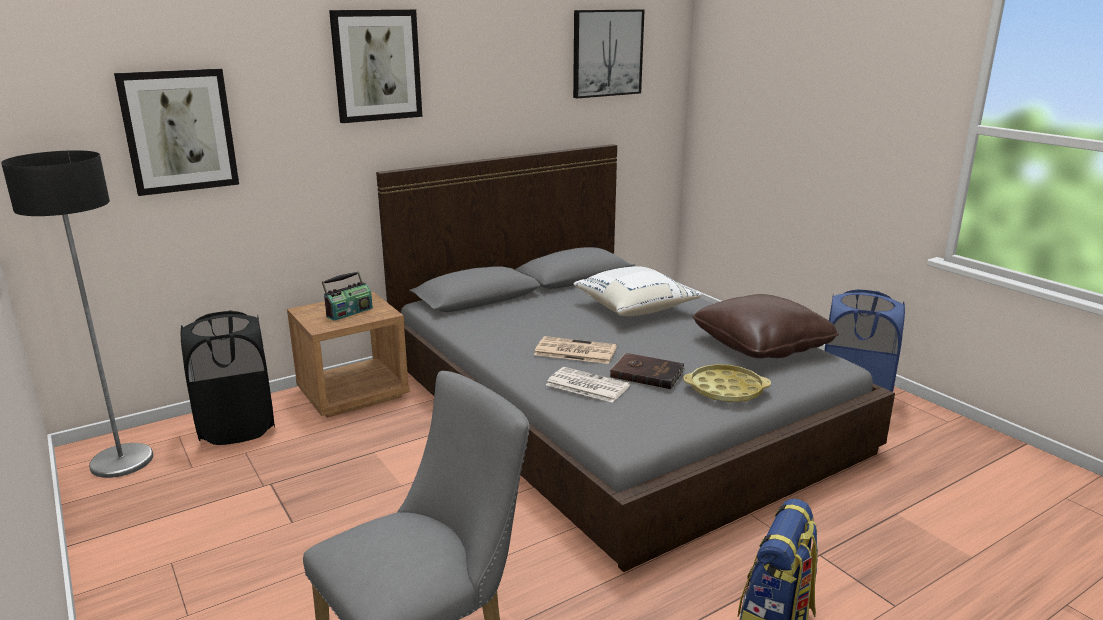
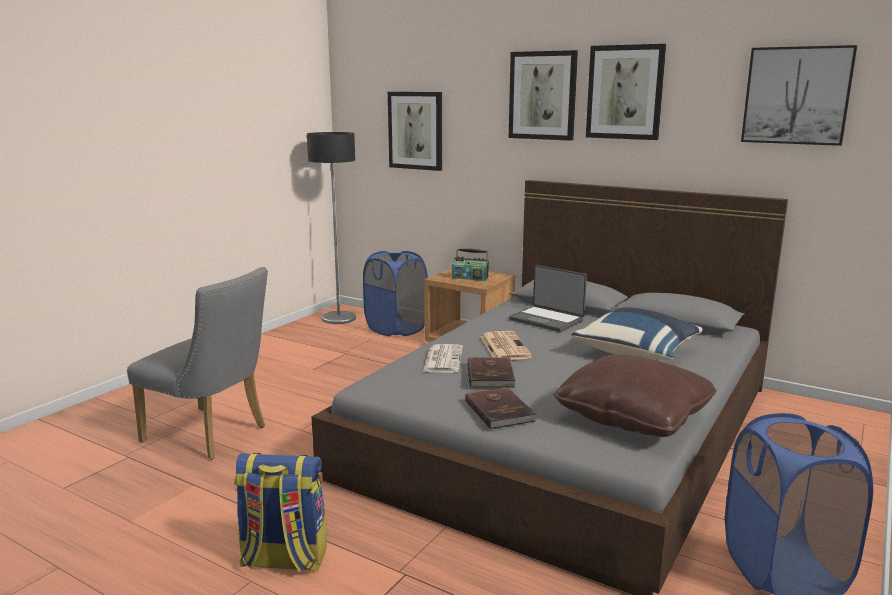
camera: 65 degrees right, 5 degrees down
(237, 427) = (396, 329): black laundry basket -> blue laundry basket
(469, 57) = (625, 92): none -> picture
(514, 317) = (547, 320): none -> laptop
(634, 308) = (637, 353): white pillow -> blue pillow
(725, 390) = (500, 410): yellow tray -> brown book

